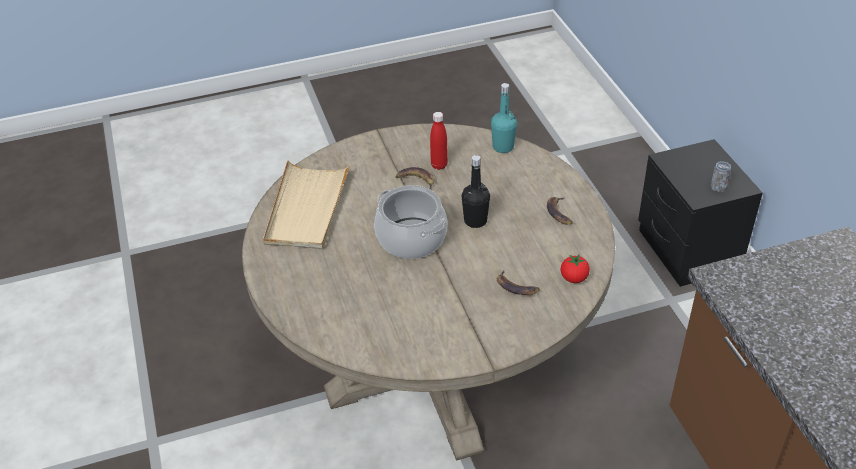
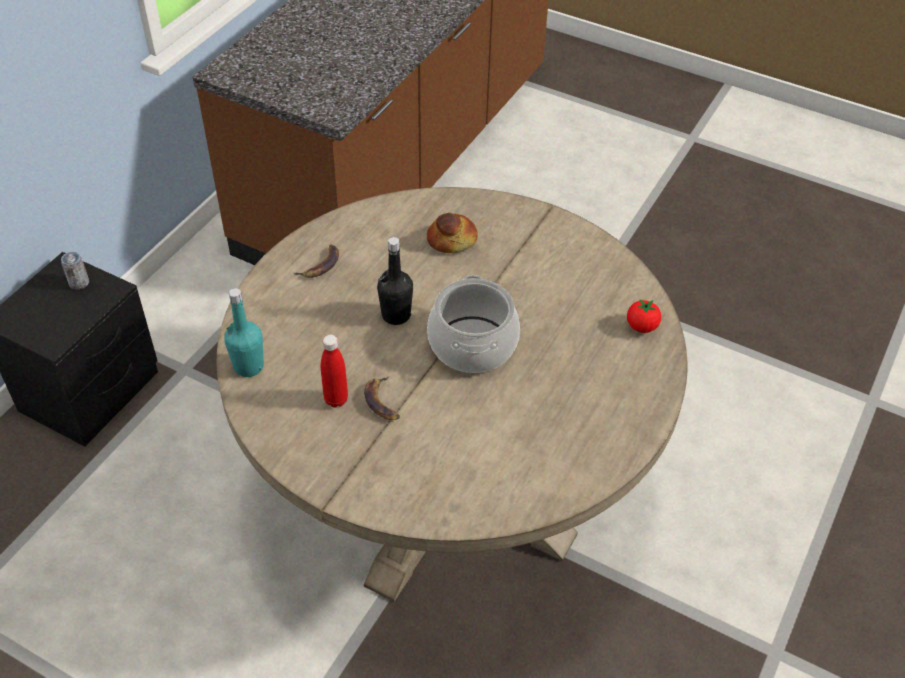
camera: 135 degrees left, 5 degrees up
(307, 208) = (527, 463): beige tray -> none
(516, 287) = (452, 240): banana -> bread
(574, 278) = (401, 213): tomato -> tomato (641, 327)

